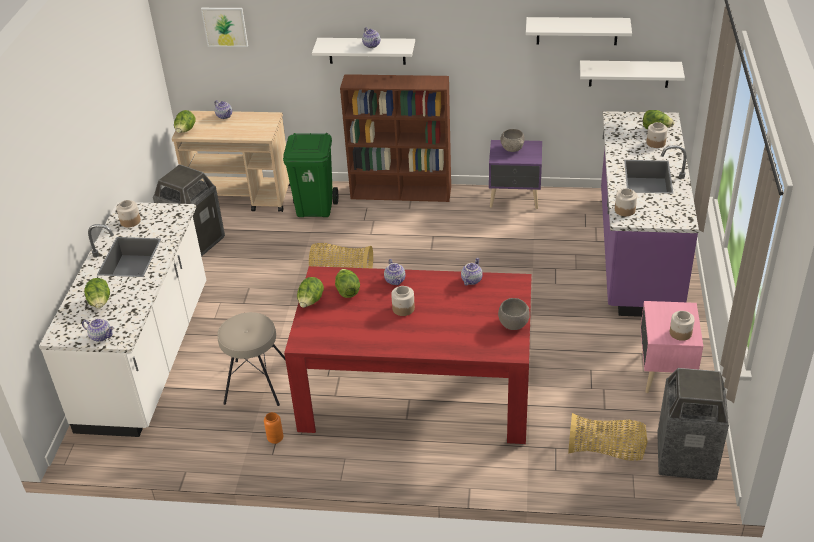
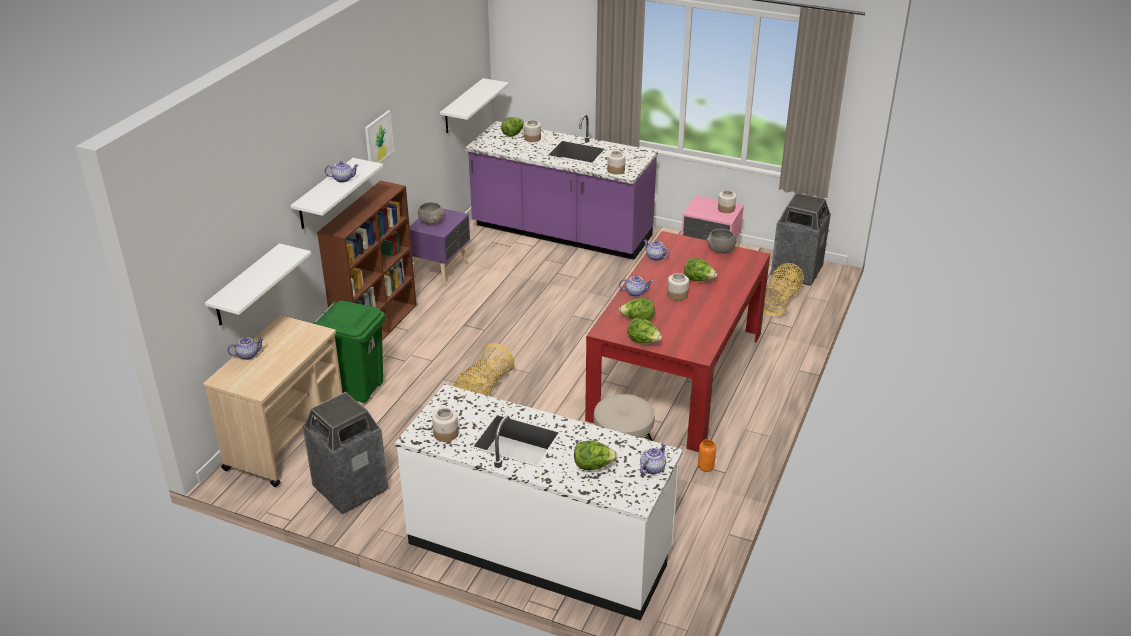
camera: 75 degrees left, 5 degrees down
(185, 131) = (254, 388): lettuce -> lettuce (698, 280)
(225, 26) = (218, 245): picture -> picture (378, 139)
(577, 31) = (435, 84): white shelf -> white shelf (246, 286)

